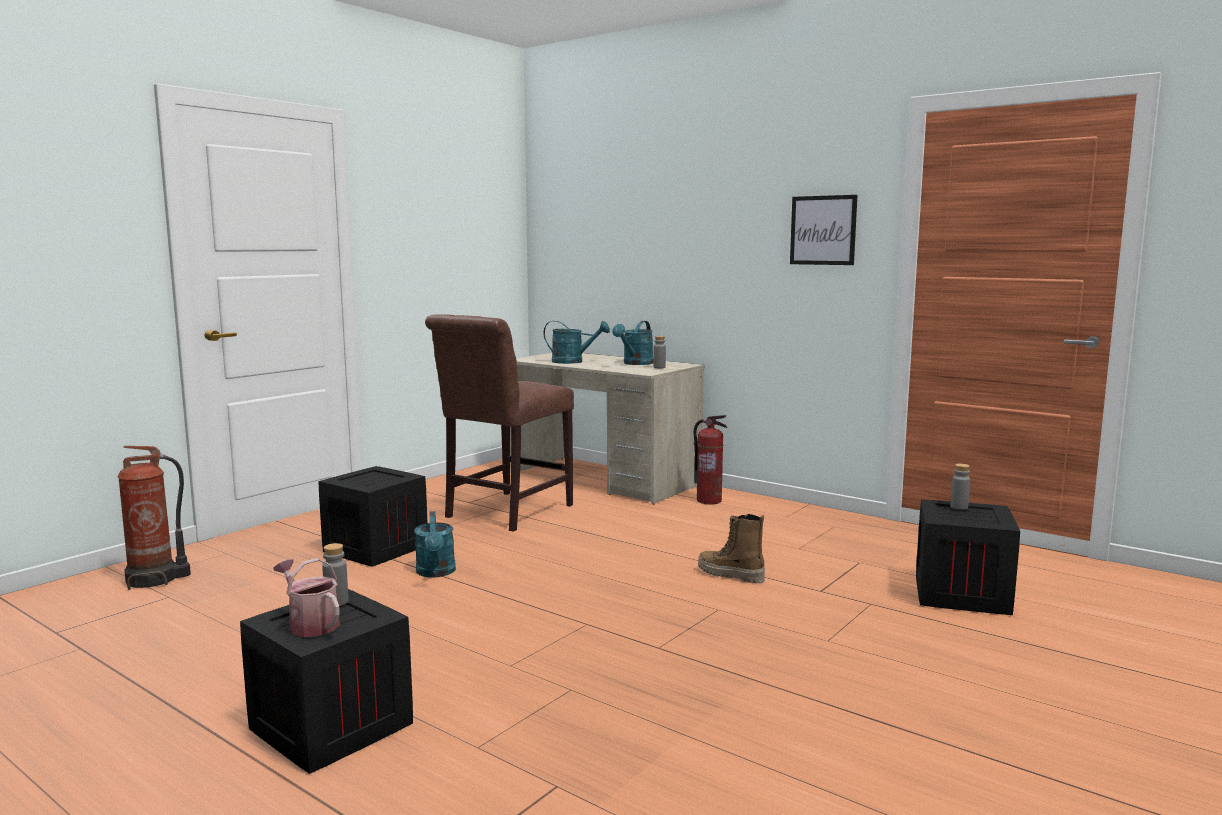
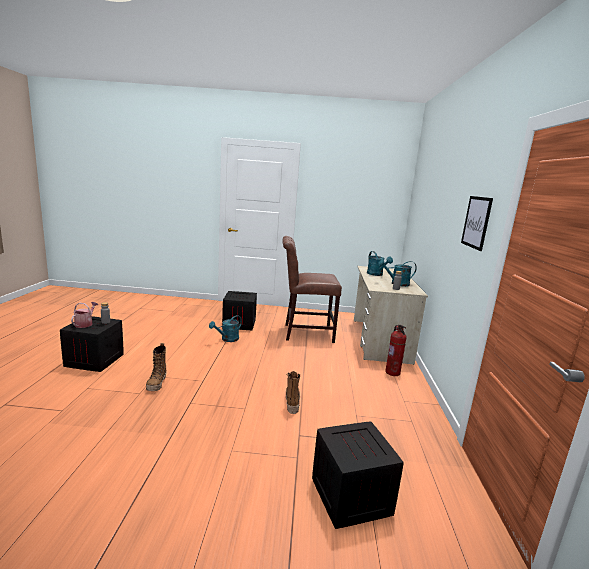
camera: 55 degrees right, 5 degrees up
(155, 580) = (183, 305): fire extinguisher -> none
(550, 667) = (157, 383): none -> boot
(959, 507) = (369, 438): grey bottle -> none

